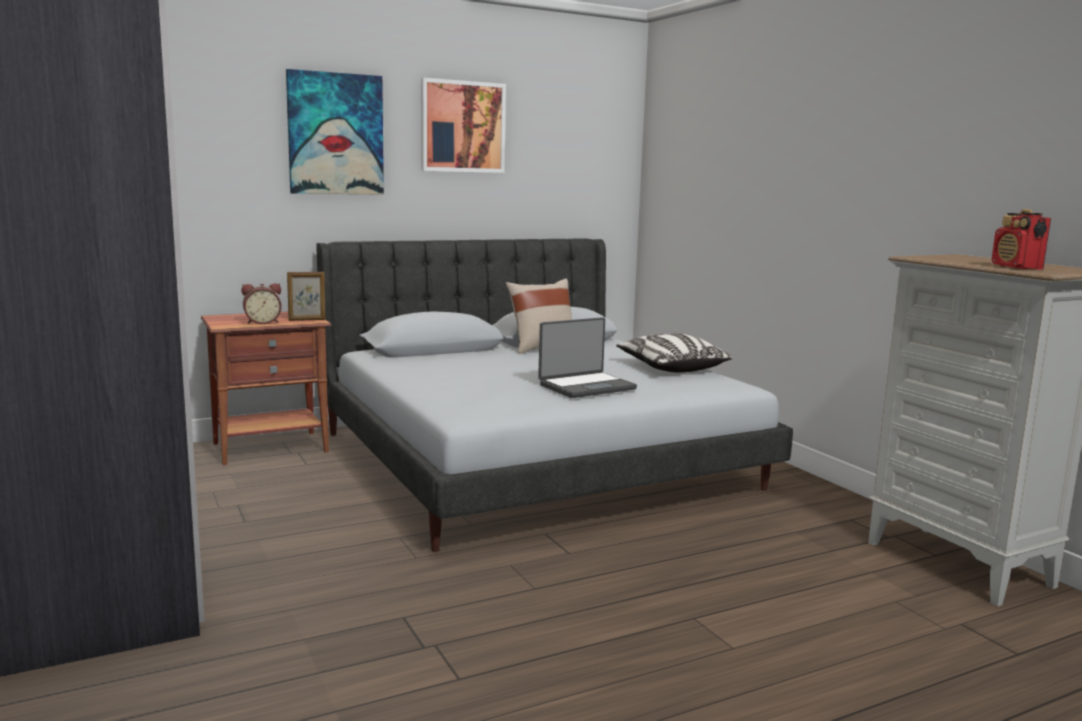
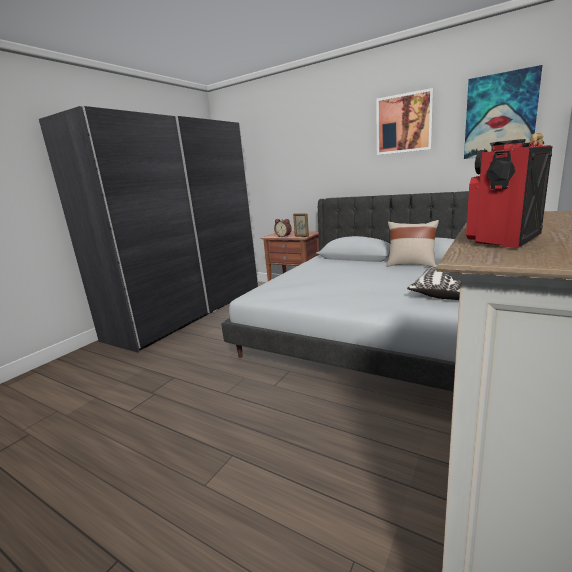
camera: 60 degrees right, 5 degrees up
(335, 134) = (332, 141): picture -> picture (500, 115)
(586, 386) = (346, 293): laptop -> none

